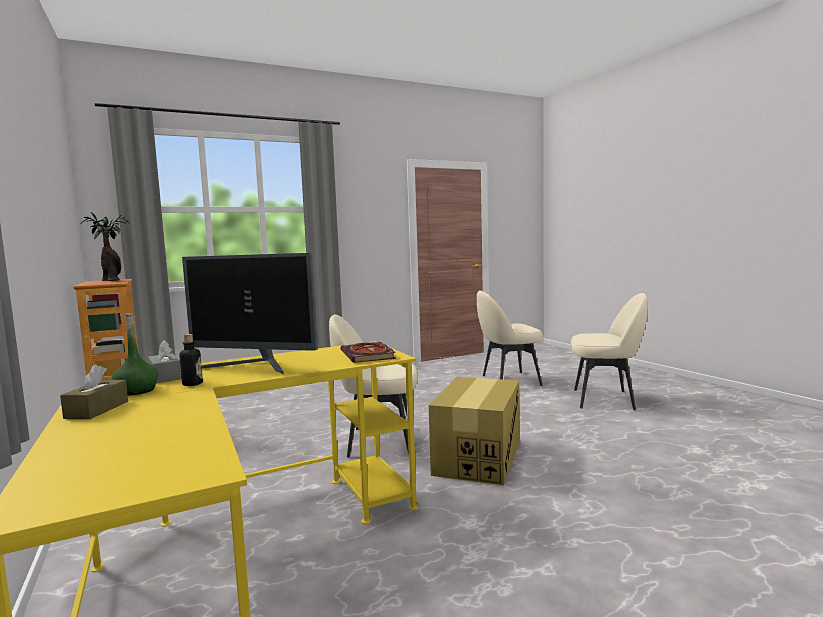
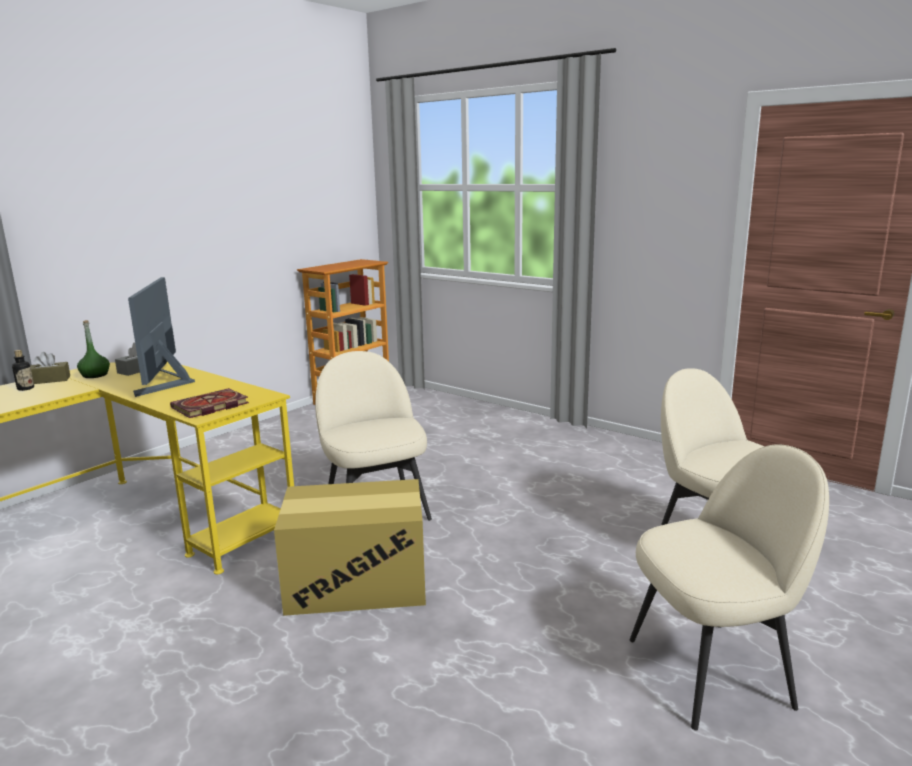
camera: 65 degrees right, 10 degrees up
(111, 281) = (353, 264): potted plant -> none
(192, 384) = (111, 382): bottle -> bottle (25, 388)
(605, 399) = (713, 671): beige chair -> beige chair turned 90 degrees counterclockwise

